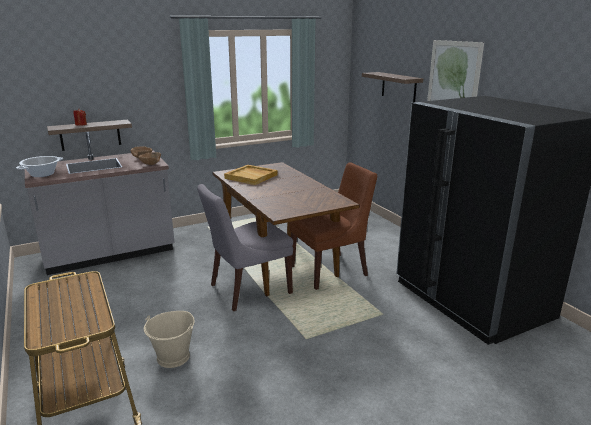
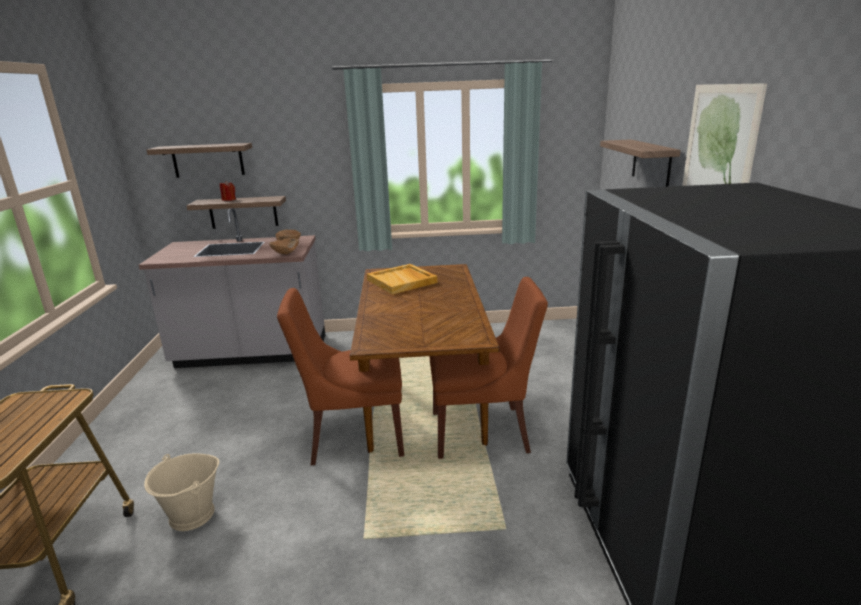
camera: 25 degrees right, 0 degrees up
(42, 174) = (169, 255): cooking pot -> none
(58, 91) = (208, 160): none -> shelf
(248, 290) = (353, 437): grey chair -> brown chair

